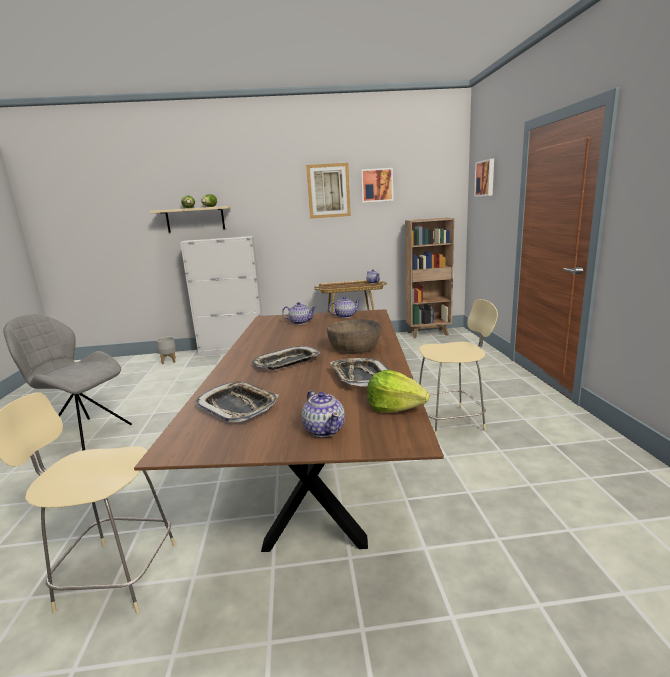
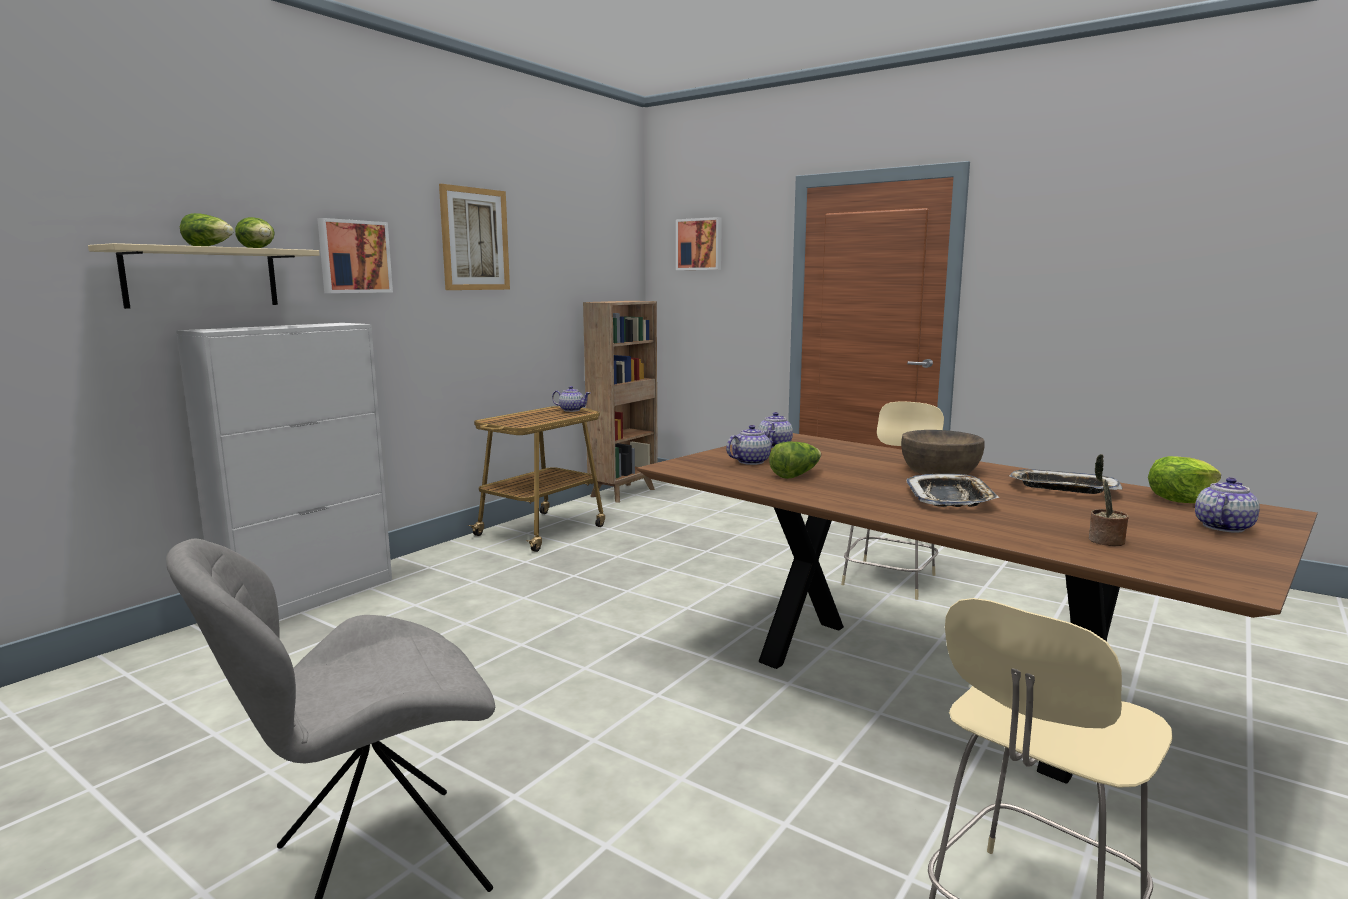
camera: 50 degrees left, 5 degrees down
(168, 361) = (171, 667): grey planter -> none
(238, 406) = (1104, 541): tray -> potted plant
(286, 333) = (795, 475): none -> lettuce
(324, 429) = (1222, 527): teapot -> teapot turned 60 degrees counterclockwise
(376, 185) = (542, 238): picture -> picture (354, 256)

